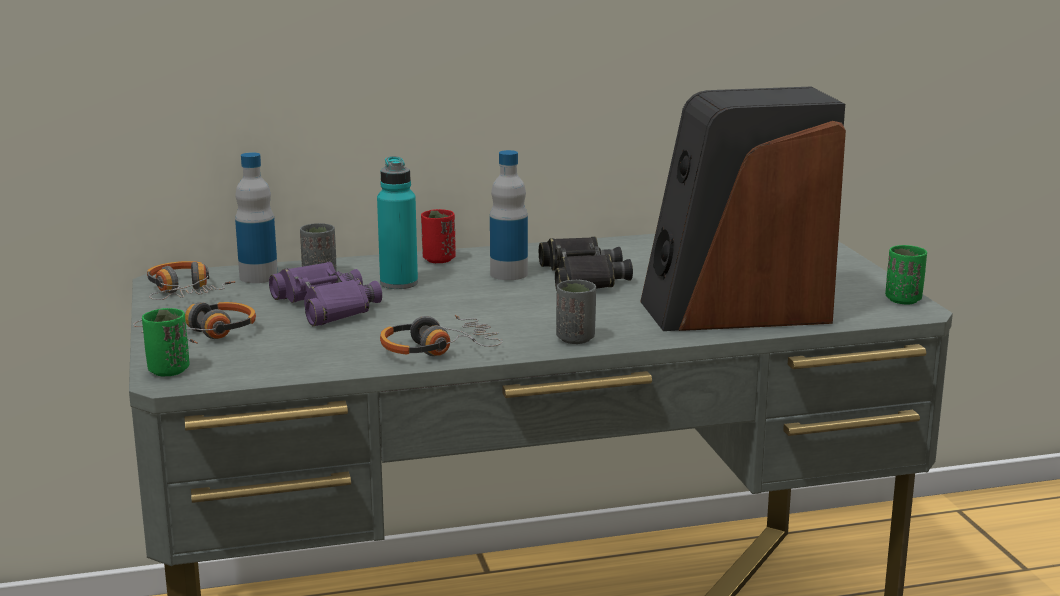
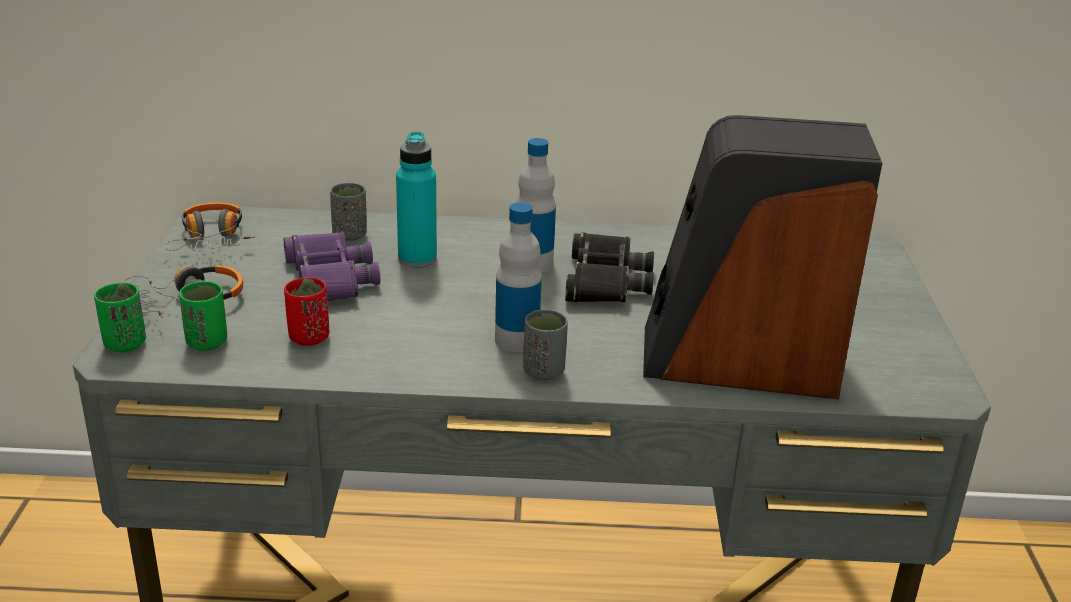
camera: 15 degrees right, 10 degrees up
(258, 277) = (292, 228): bottle -> bottle (517, 340)
(438, 259) = (477, 231): red cup -> red cup (309, 338)
(438, 349) = (396, 361): headphones -> none
(903, 300) = (941, 375): green cup -> green cup (207, 342)

